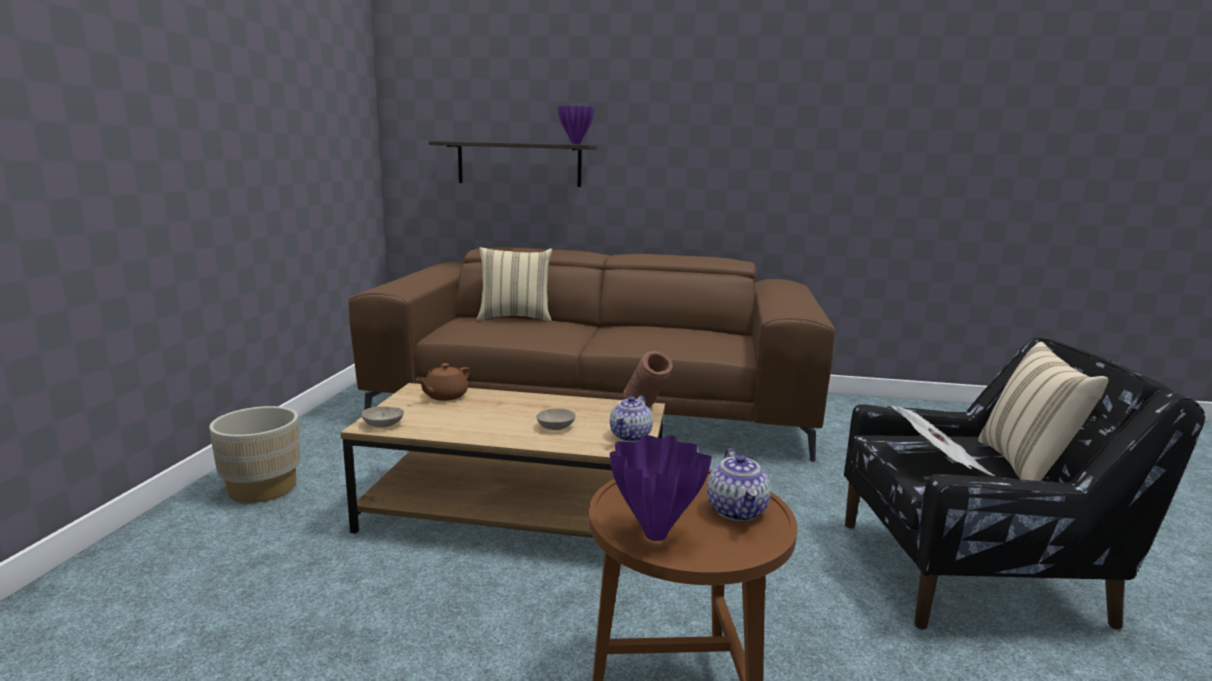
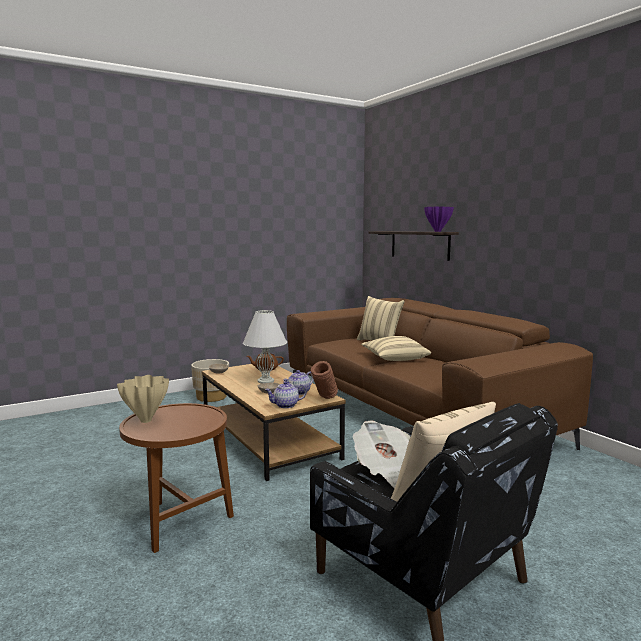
camera: 50 degrees right, 5 degrees down
(500, 413) = (265, 381): none -> white table lamp
(592, 336) = (394, 359): none -> beige pillow
(656, 534) = (147, 420): purple vase -> beige vase
(738, 511) = (188, 427): teapot -> teapot (298, 392)

